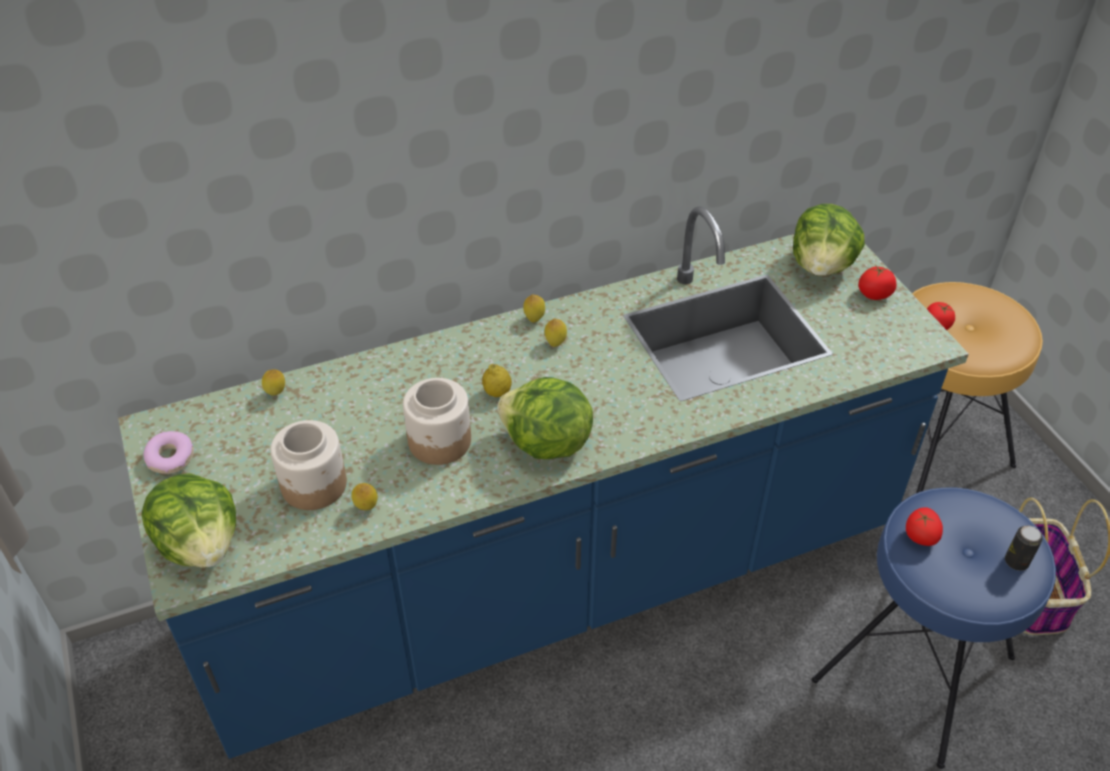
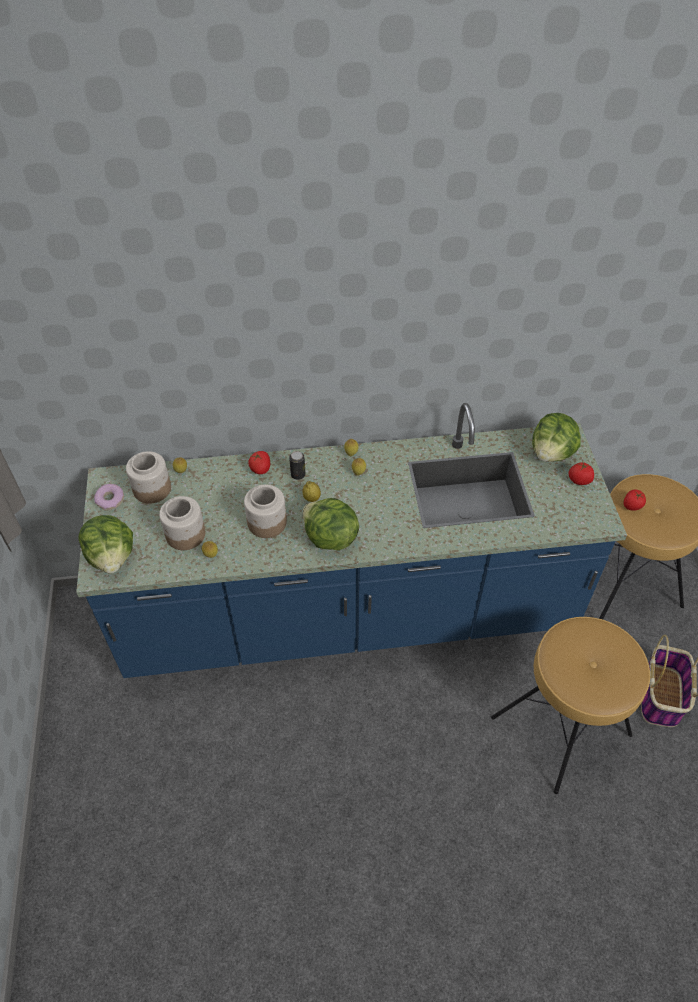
camera: 15 degrees right, 5 degrees up
(235, 428) = (151, 489): none -> jar
(915, 669) = (562, 726): blue stool -> brown stool
(920, 536) = (563, 646): tomato -> tomato (260, 469)
(1016, 561) = (621, 678): can -> can (298, 475)

